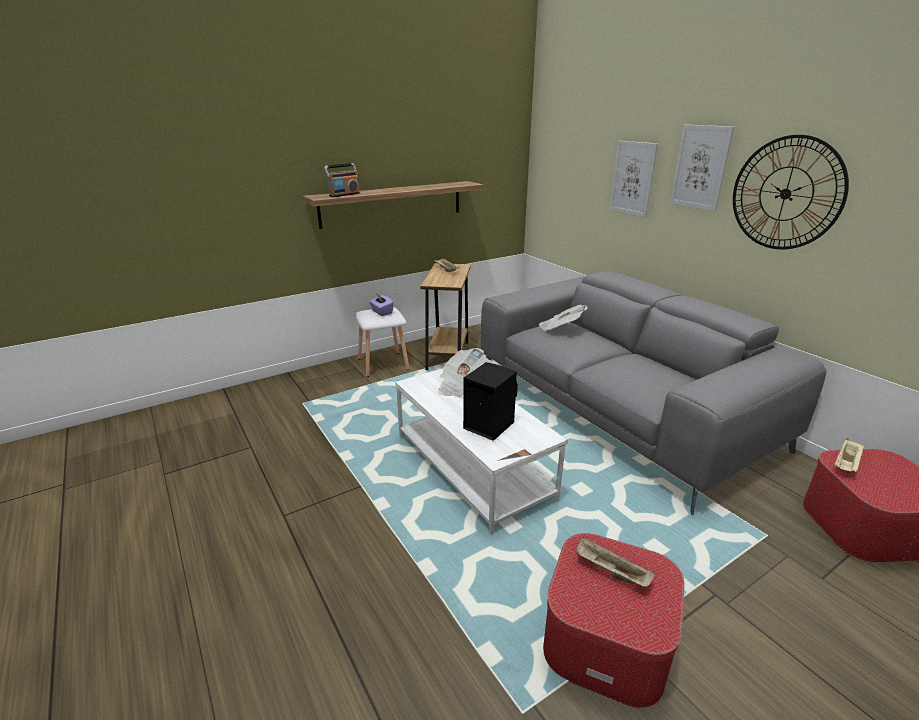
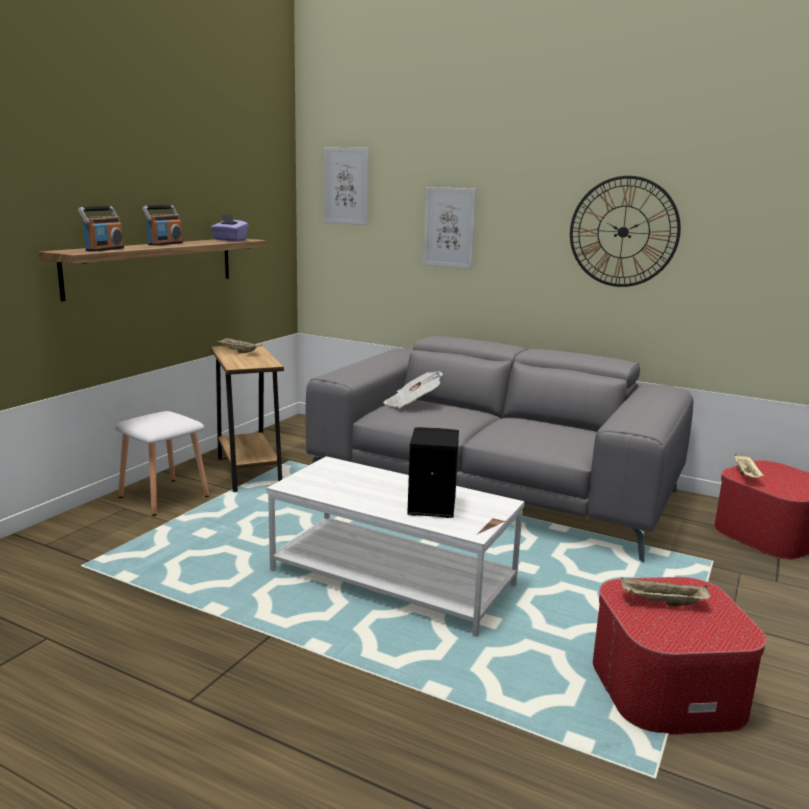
camera: 30 degrees left, 10 degrees down
(381, 312) = (161, 417): purple tissue box -> purple tissue box (229, 240)
(398, 188) = (165, 244): none -> radio
(462, 386) = (357, 476): newspaper -> none
(700, 167) = (529, 211): picture -> picture (346, 186)

